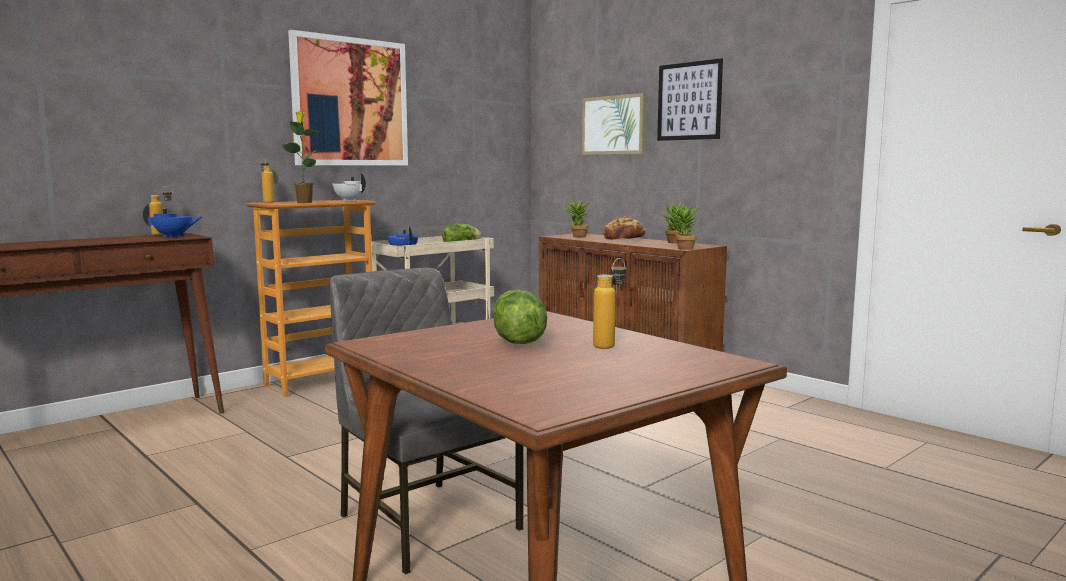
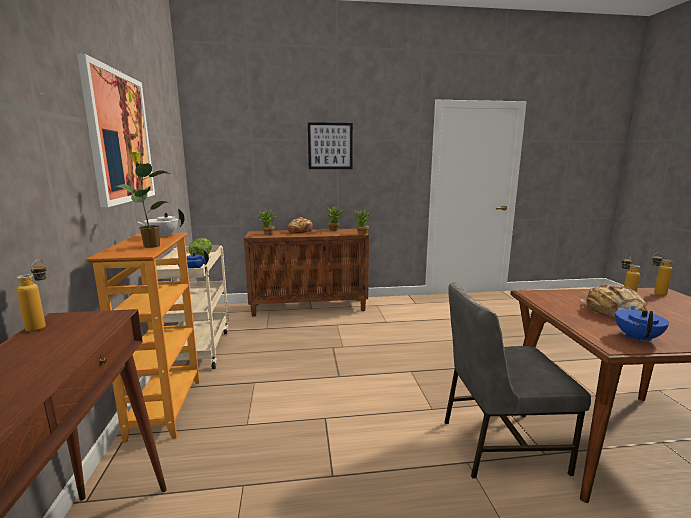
camera: 55 degrees left, 5 degrees up
(173, 236) = (85, 323): blue teapot -> blue teapot (637, 338)
(268, 202) = (103, 252): bottle -> bottle (655, 294)
(517, 341) = (612, 312): lettuce -> bread
(614, 125) = (271, 158): picture -> none

